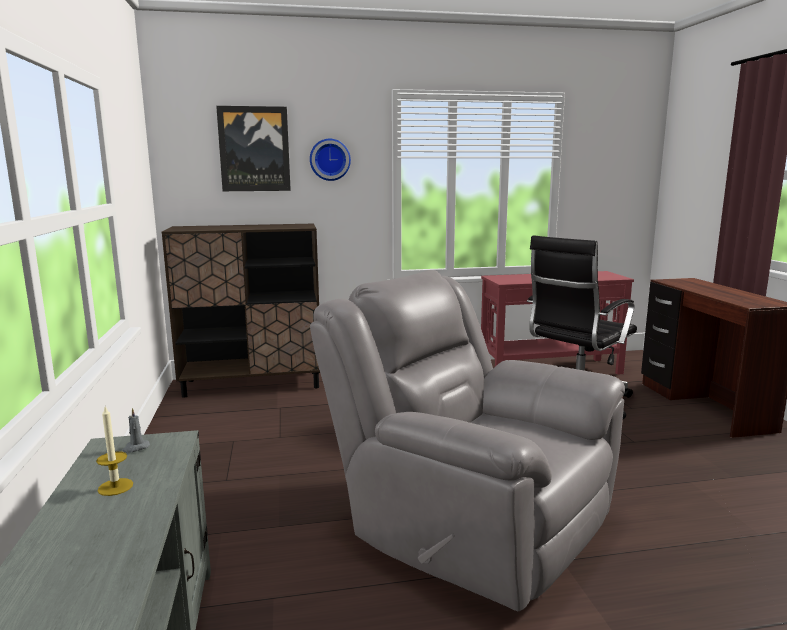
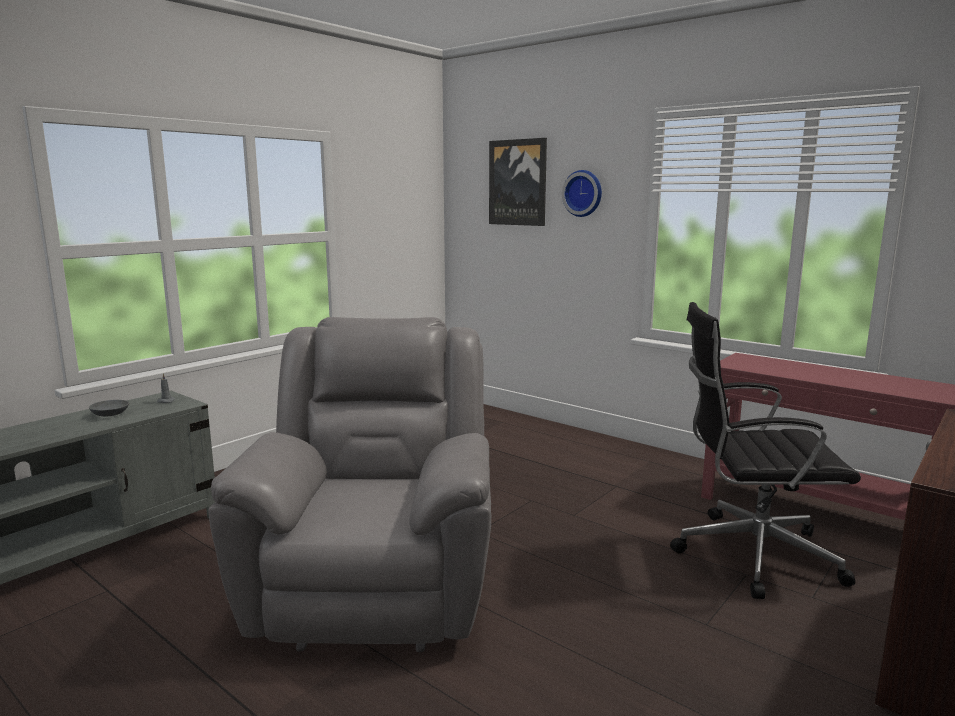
camera: 50 degrees right, 0 degrees up
(115, 487) = (110, 414): candle -> grey bowl
(253, 384) = (486, 416): brown cabinet -> none

